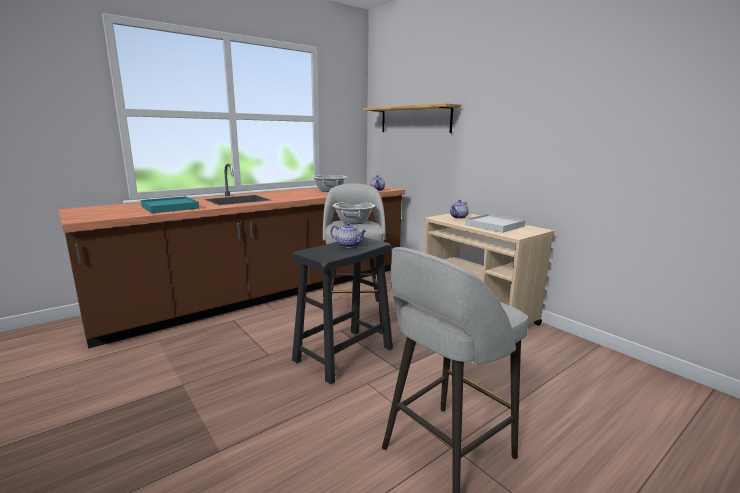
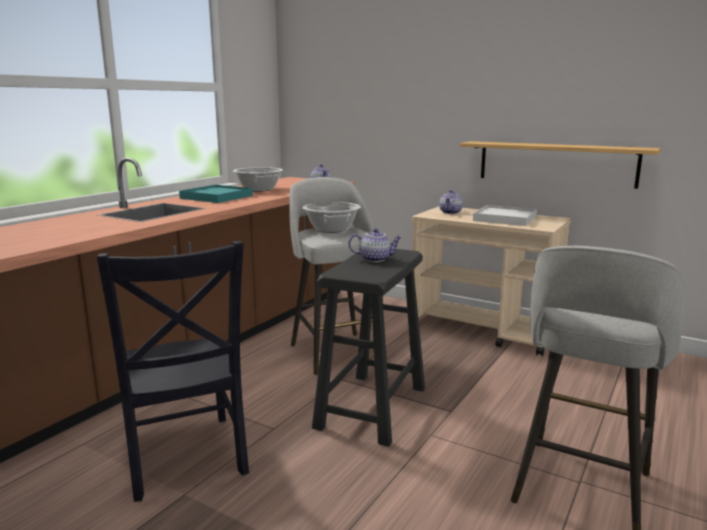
camera: 20 degrees left, 0 degrees up
(170, 207) = (69, 231): turquoise tray -> turquoise tray (216, 197)
(202, 362) = (185, 459): none -> black chair
(414, 119) = (360, 88): shelf -> shelf (556, 163)

